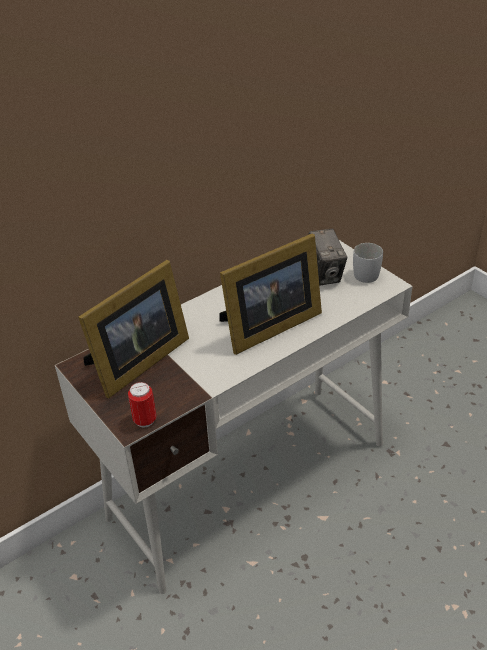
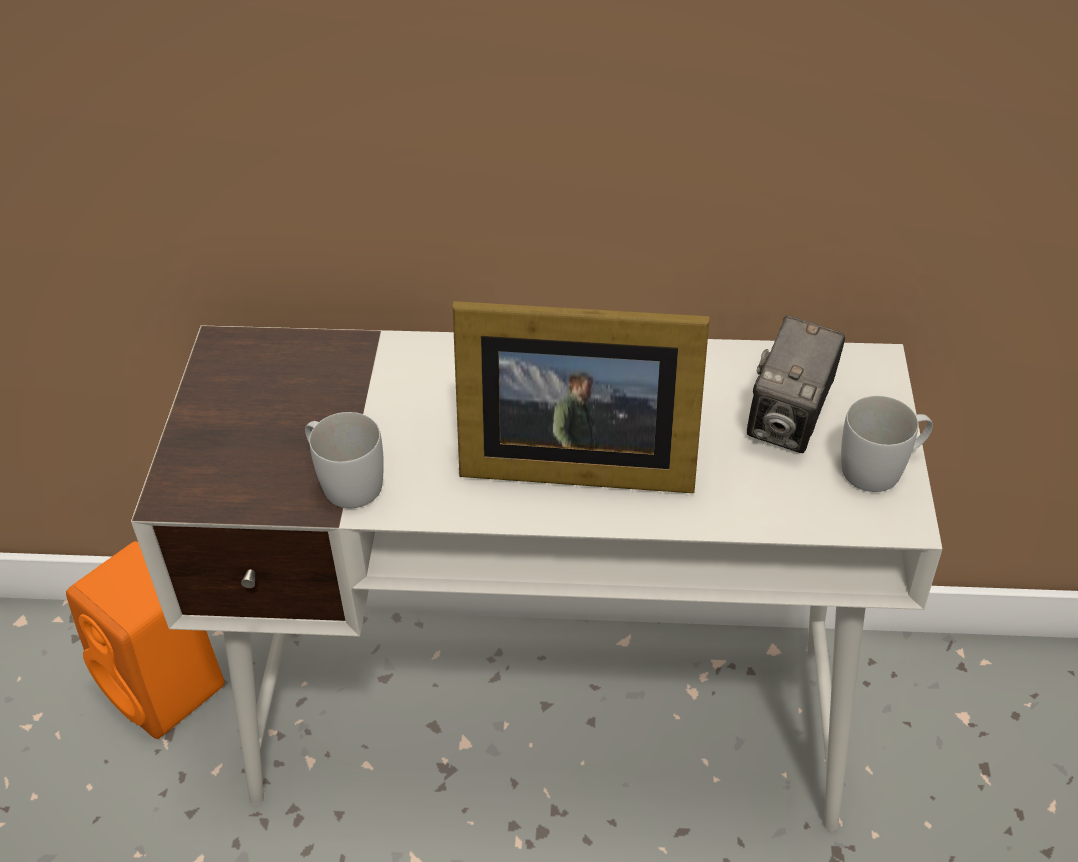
camera: 40 degrees right, 5 degrees up
(73, 580) = (167, 689): none -> orange speaker
(136, 362) = (305, 392): picture frame -> none
(145, 420) = (205, 497): can -> none
(193, 381) = (344, 481): none -> white mug

